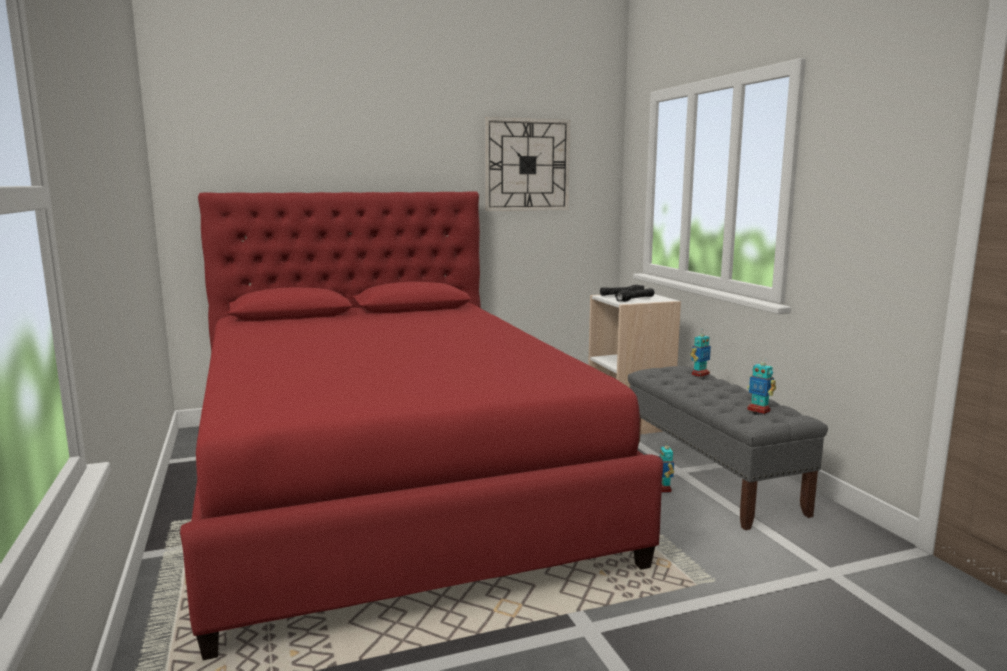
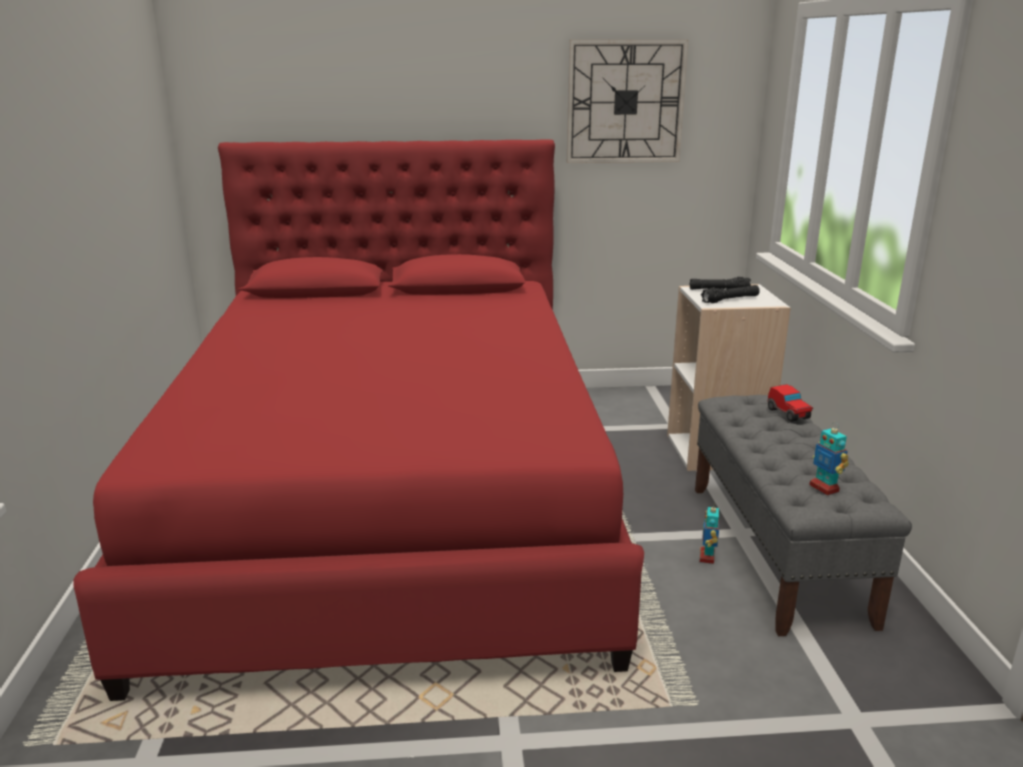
camera: 15 degrees right, 10 degrees up
(700, 374) = (788, 414): toy robot -> toy car

